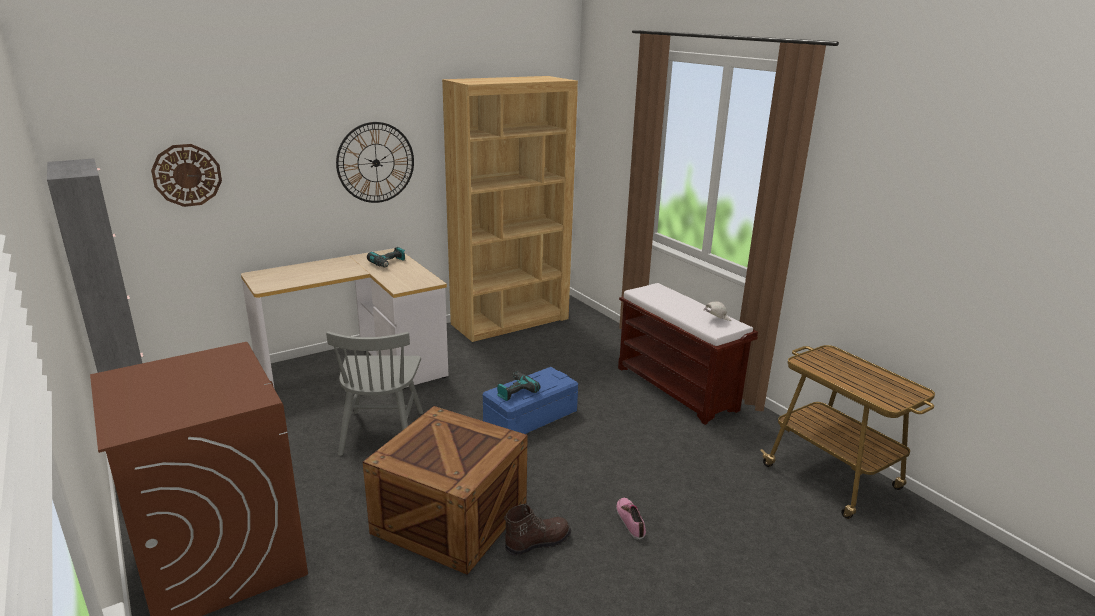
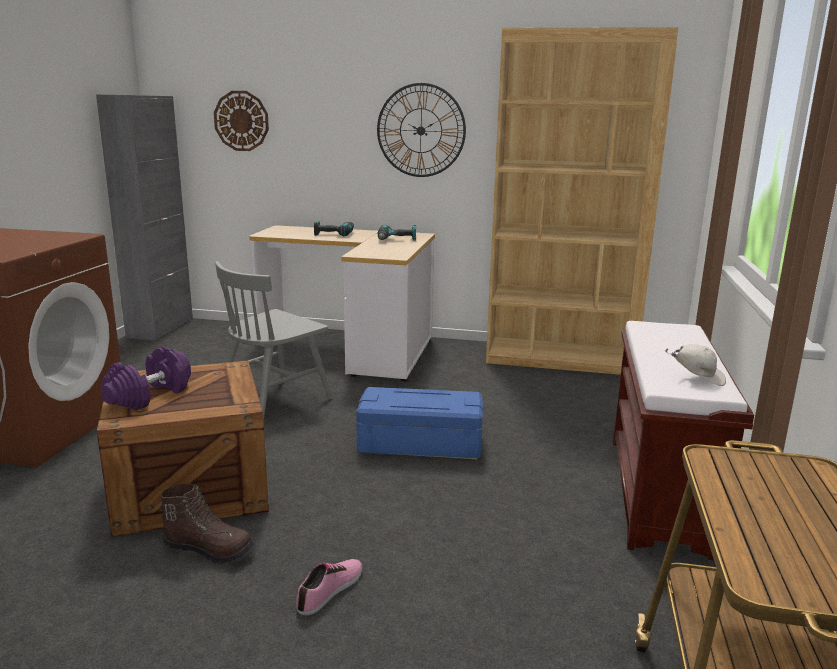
camera: 45 degrees right, 5 degrees down
(437, 461) = (149, 396): none -> purple dumbbell
(514, 391) = (395, 396): power drill -> power drill (334, 234)

